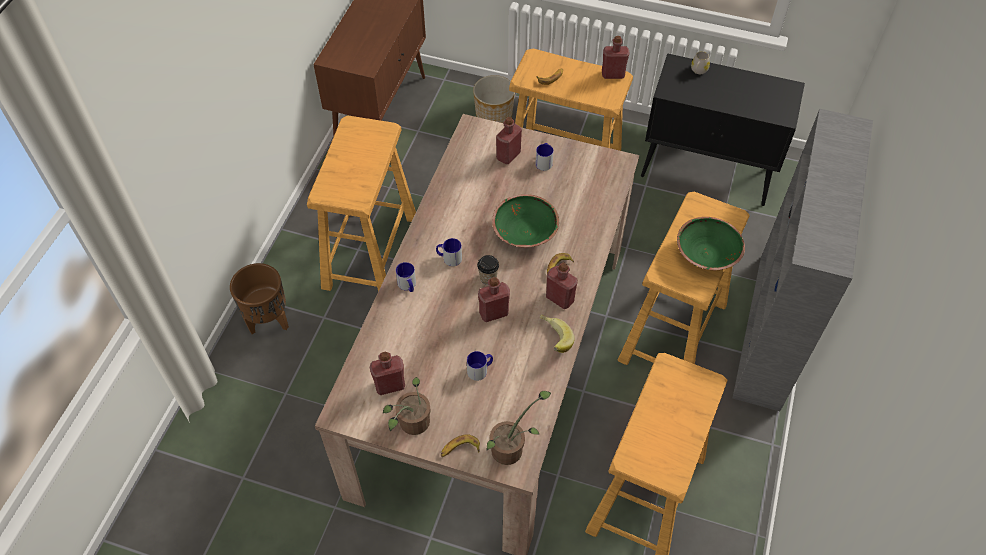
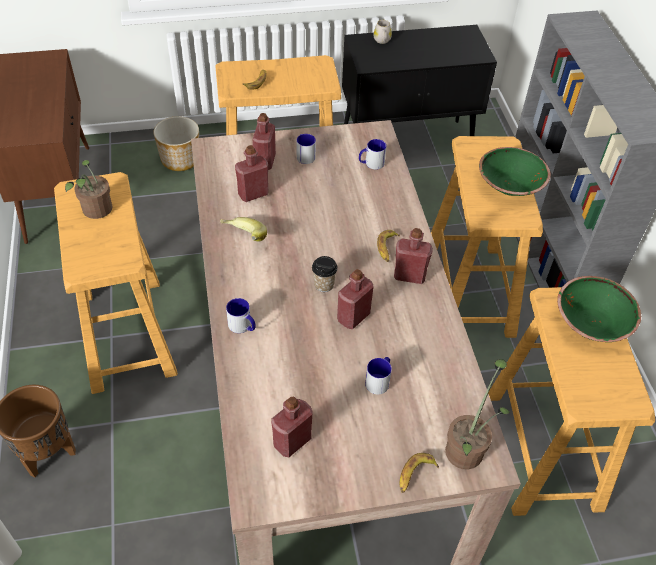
camera: 30 degrees left, 5 degrees down
(411, 425) = (345, 473): potted plant -> potted plant (96, 211)
(449, 258) = (269, 281): mug -> mug (371, 163)
(525, 232) = (331, 226): green bowl -> green bowl (591, 322)
(552, 340) = (431, 319): banana -> banana (243, 239)
(613, 74) = (314, 61): red bottle -> red bottle (253, 194)

